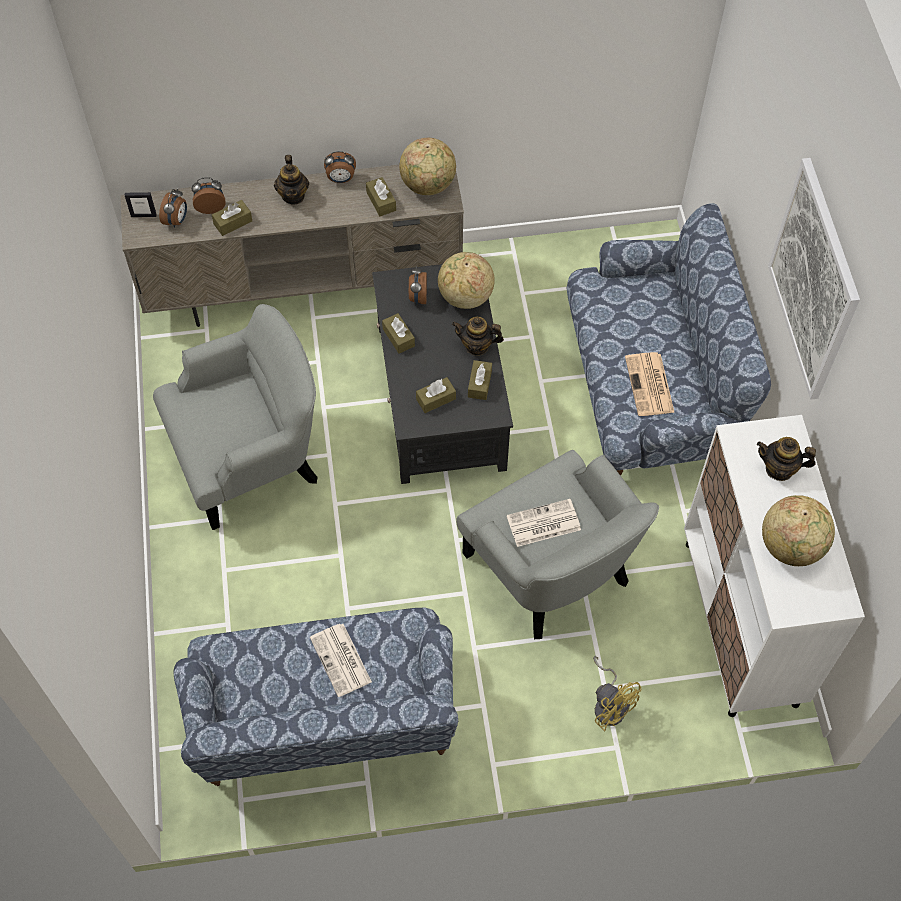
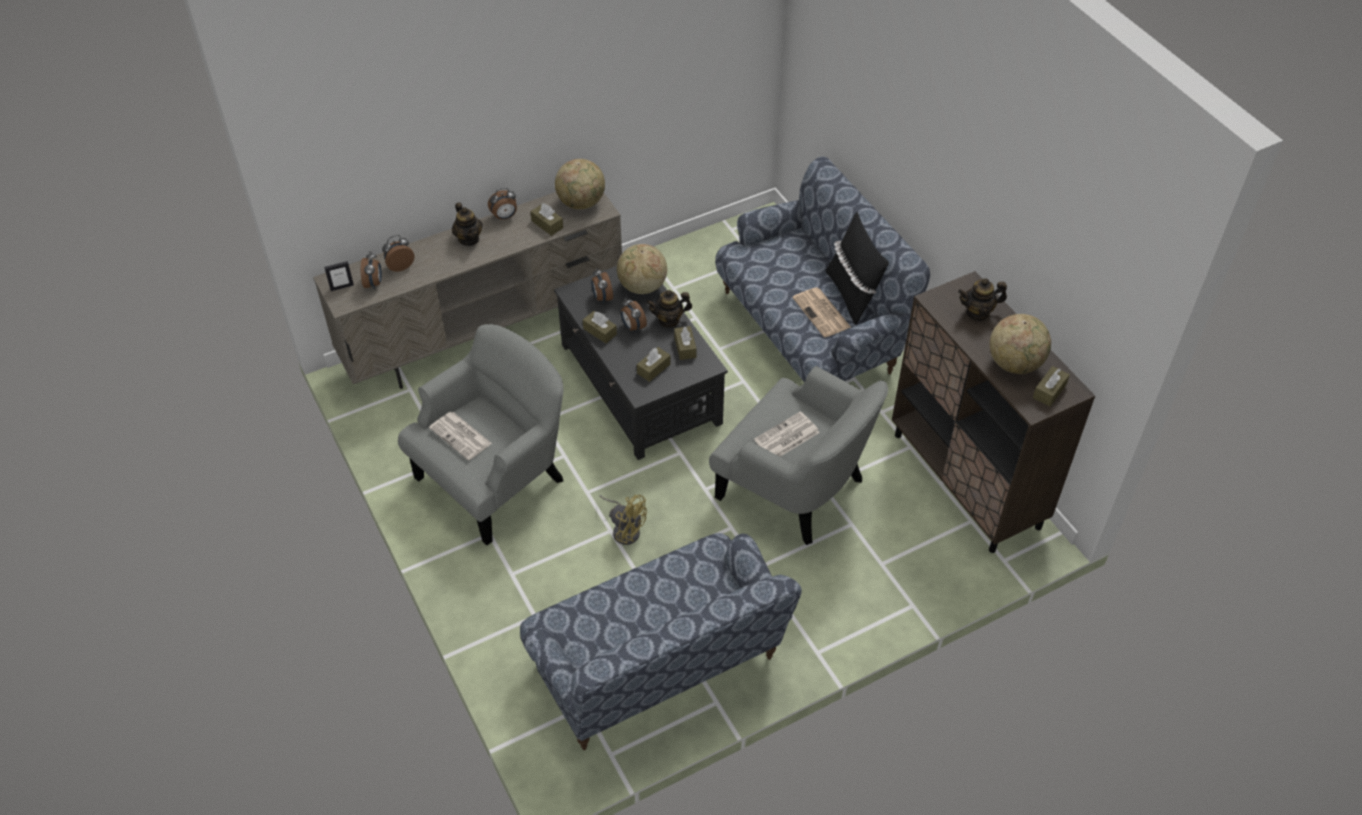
camera: 20 degrees left, 10 degrees down
(233, 222) = (425, 272): brown tissue box -> brown tissue box (1049, 391)
(341, 660) = (665, 594): newspaper -> newspaper (461, 436)
(435, 342) = (633, 327): none -> alarm clock
(610, 704) = (892, 575): yellow fan -> yellow fan (625, 529)
(693, 372) = (852, 294): none -> black pillow
(740, 623) = (966, 481): white cabinet -> brown cabinet
(814, 280) = (955, 155): picture -> none

